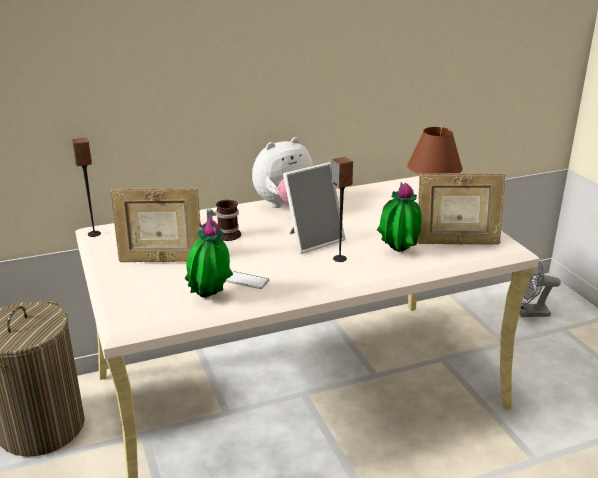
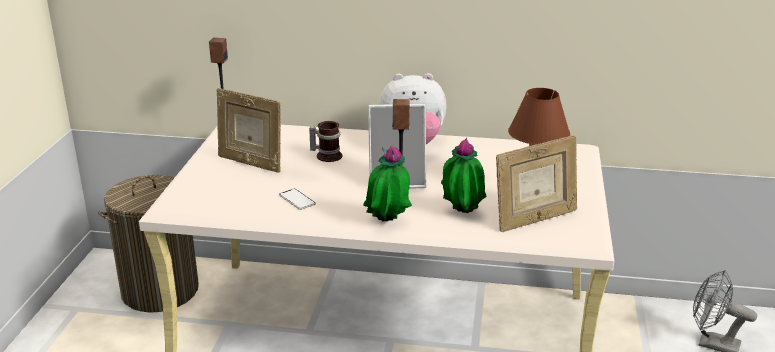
camera: 30 degrees right, 0 degrees up
(210, 298) = (252, 205): potted plant -> potted plant (387, 223)
(456, 242) = (535, 220): picture frame -> picture frame turned 60 degrees counterclockwise

